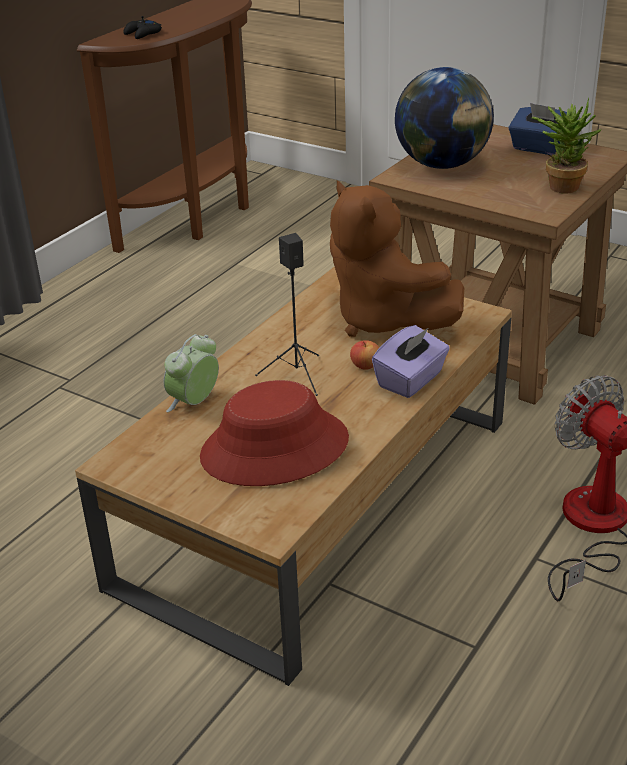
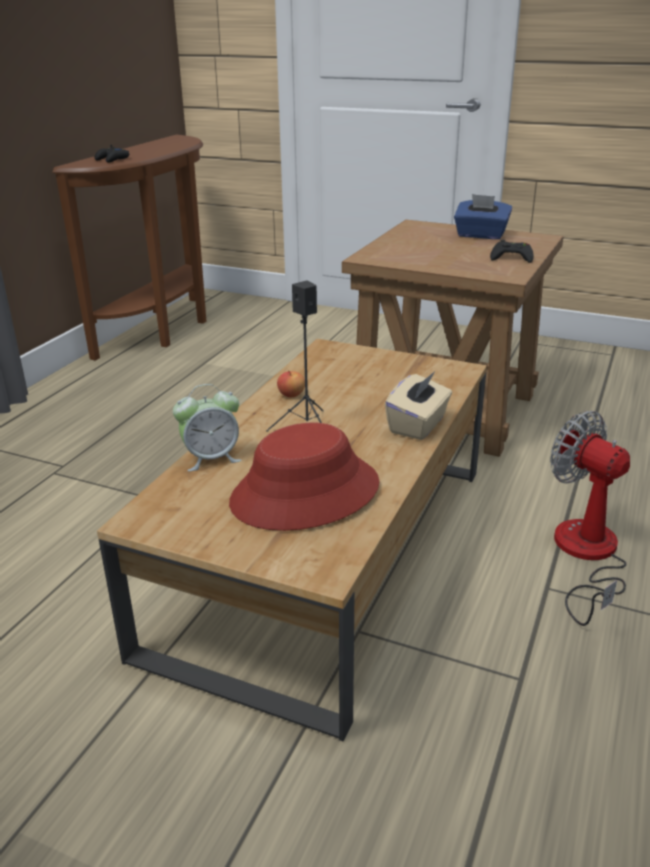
camera: 10 degrees left, 5 degrees down
(194, 403) = (211, 458): alarm clock -> alarm clock turned 135 degrees counterclockwise
(365, 366) = (370, 416): apple -> apple (291, 394)
(383, 320) = (374, 379): brown plush toy -> none
(411, 380) = (418, 425): purple tissue box -> beige tissue box
(442, 165) = (402, 248): globe -> none
(560, 185) = (511, 257): potted plant -> black game controller

